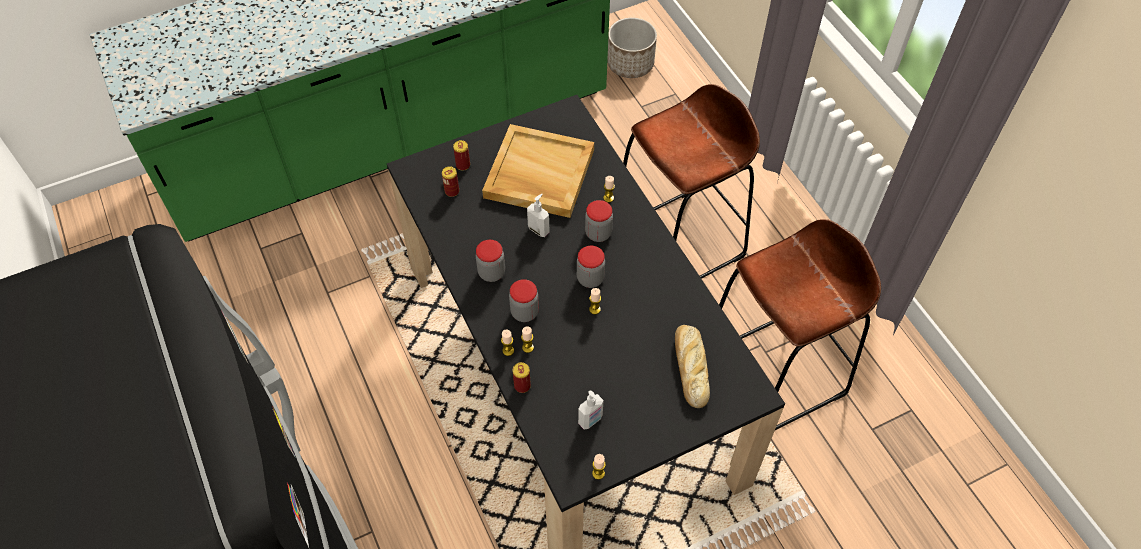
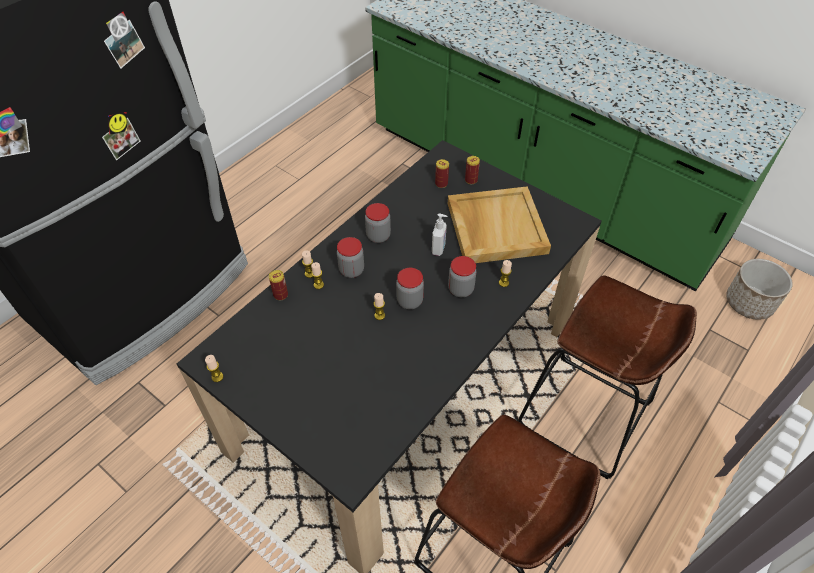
camera: 65 degrees right, 5 degrees down
(590, 420) = (267, 353): soap dispenser -> none
(690, 366) = (355, 409): bread -> none

